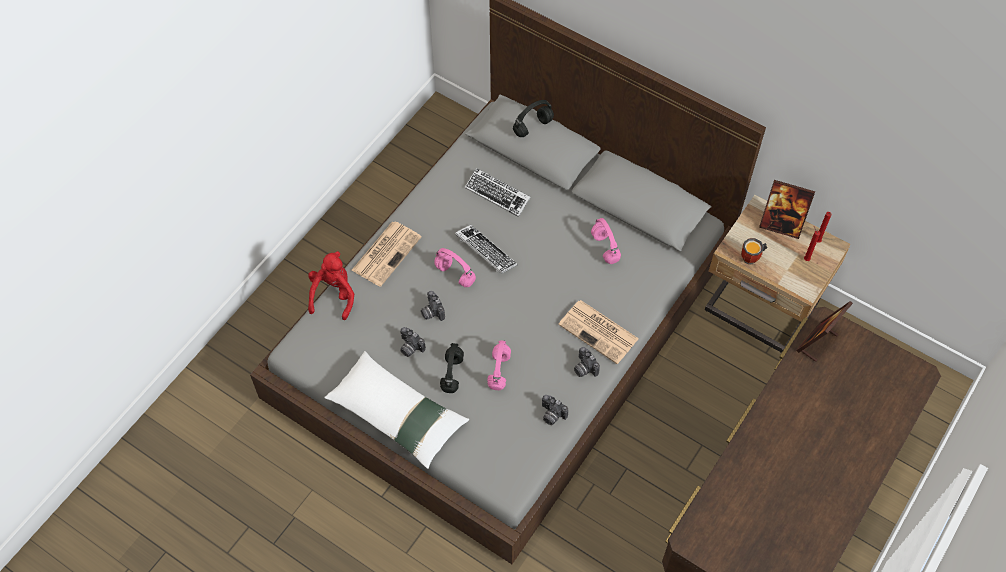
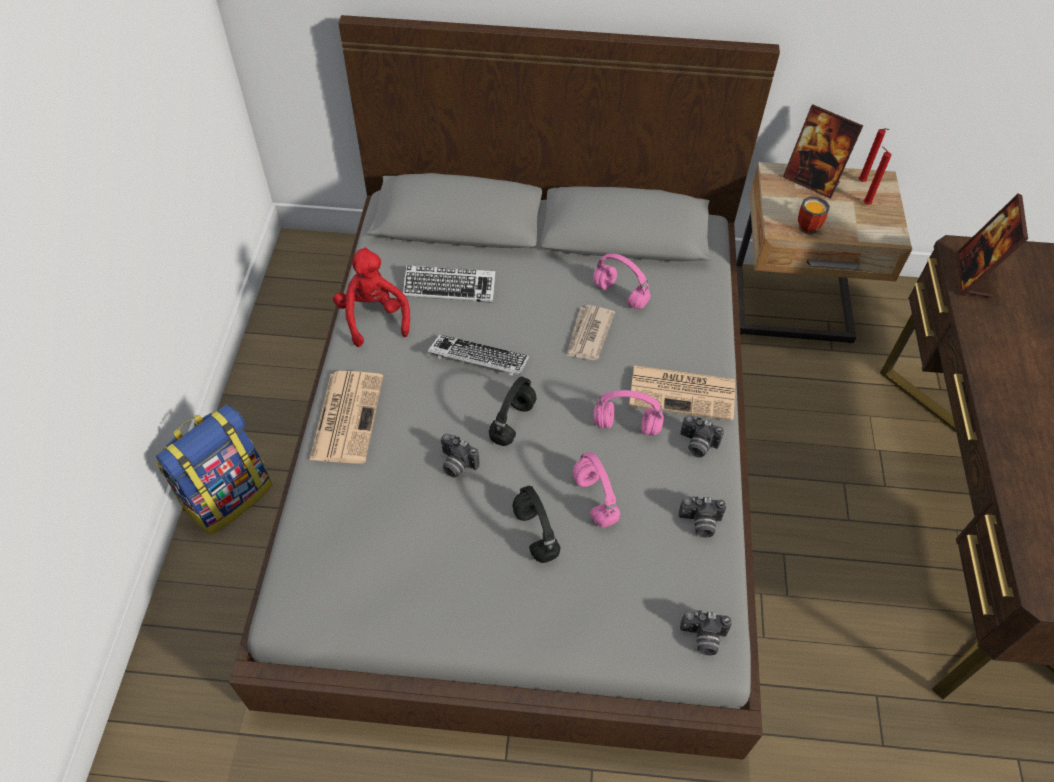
camera: 30 degrees left, 5 degrees down
(309, 267) = (228, 496): none -> backpack
(333, 295) = (302, 504): red plush toy -> red plush toy (373, 317)
(397, 415) = (495, 629): white pillow -> none
(410, 347) = (456, 525): camera -> camera (702, 638)
(456, 275) = (458, 403): pink headphones -> pink headphones (627, 425)
(533, 126) = (453, 188): black headphones -> black headphones (512, 421)
(565, 266) = (588, 335): none -> newspaper
(781, 225) = (811, 181): picture frame -> picture frame turned 45 degrees clockwise

